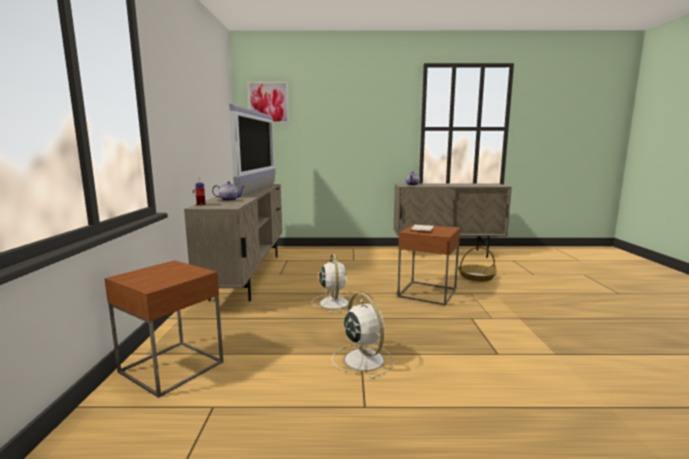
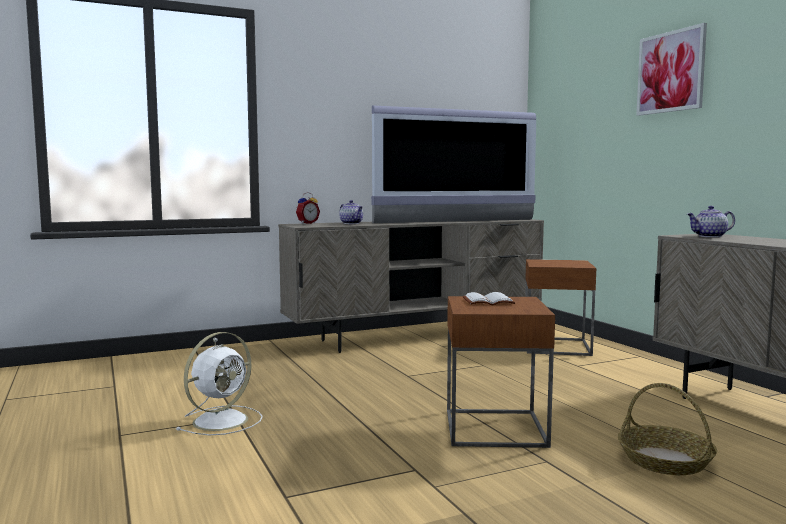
camera: 65 degrees right, 5 degrees down
(171, 367) = (175, 361): brown side table -> brown side table (556, 346)
(268, 102) = (560, 93): picture -> picture (670, 72)
(333, 303) = (377, 383): white fan -> none

